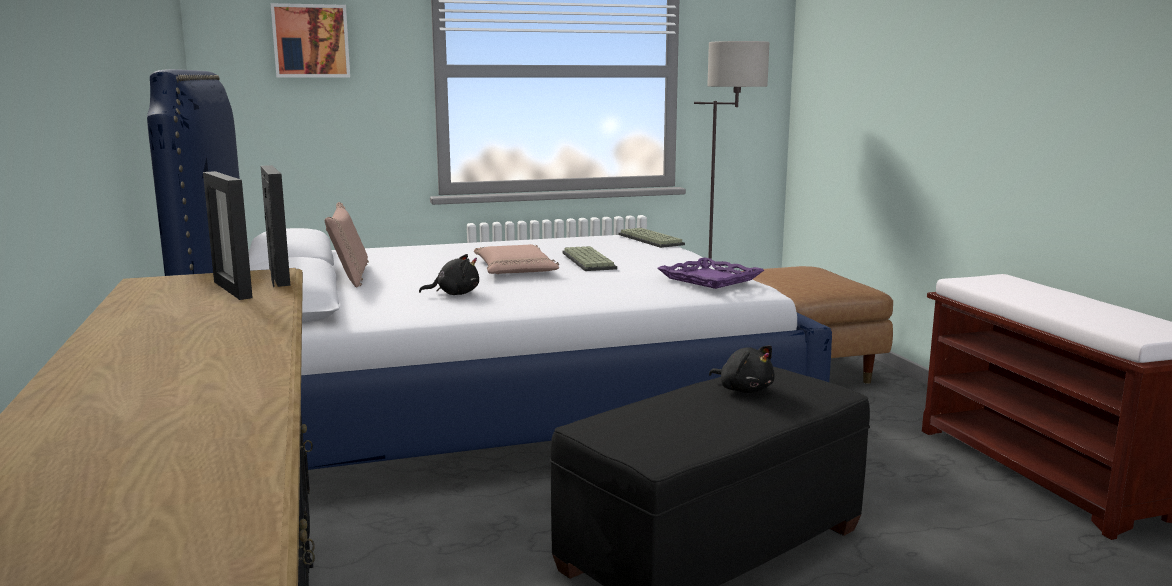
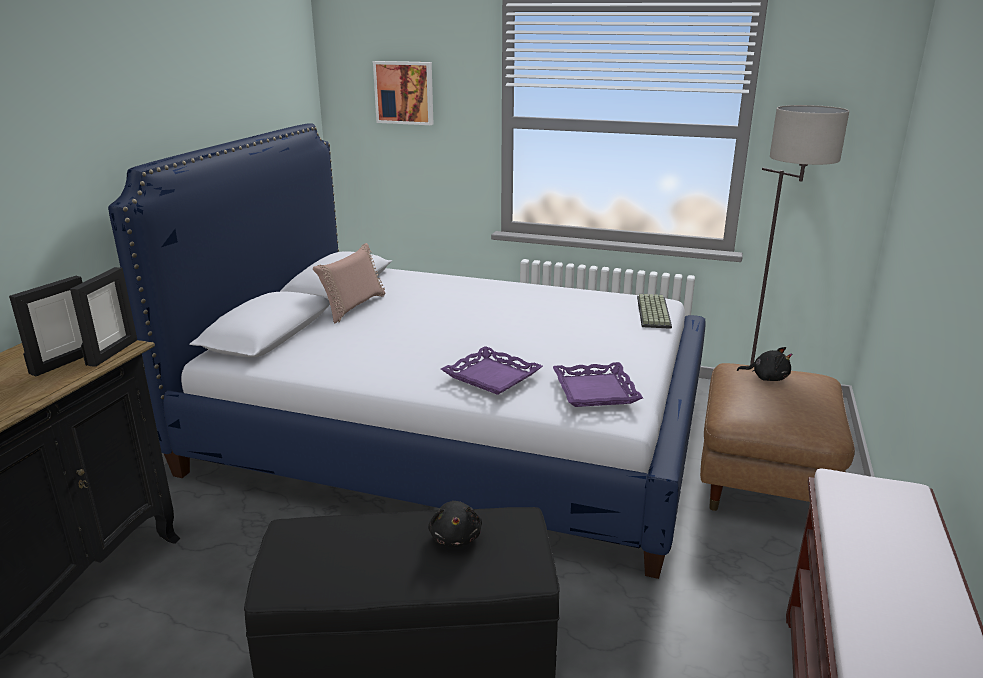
camera: 35 degrees right, 10 degrees up
(234, 289) = (64, 362): picture frame -> picture frame turned 150 degrees counterclockwise
(454, 294) = (379, 350): black plush toy -> black plush toy (767, 378)
(514, 268) = (473, 327): beige pillow -> none
(586, 260) = (543, 332): keyboard -> none
(607, 287) = (492, 376): none -> purple tray

